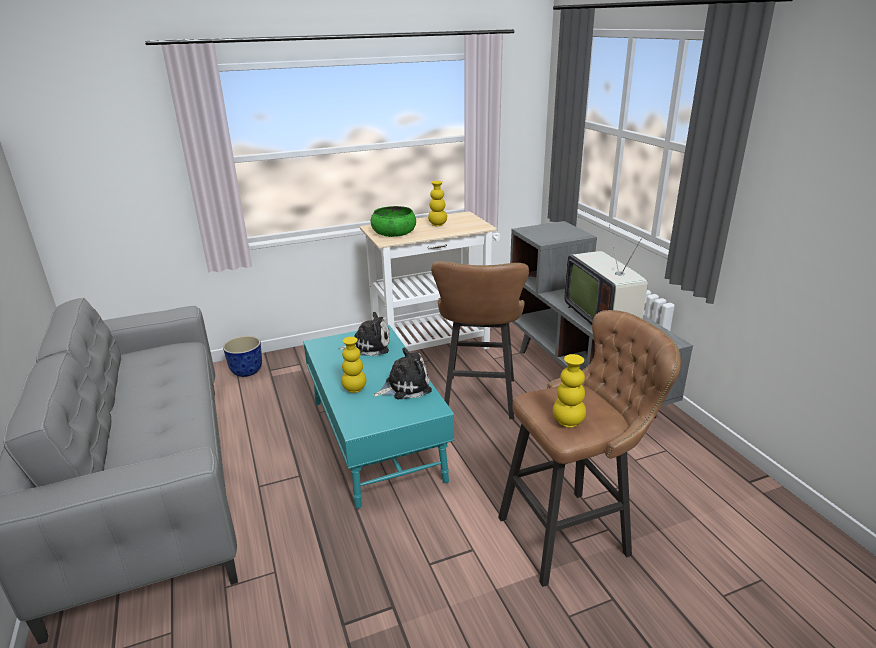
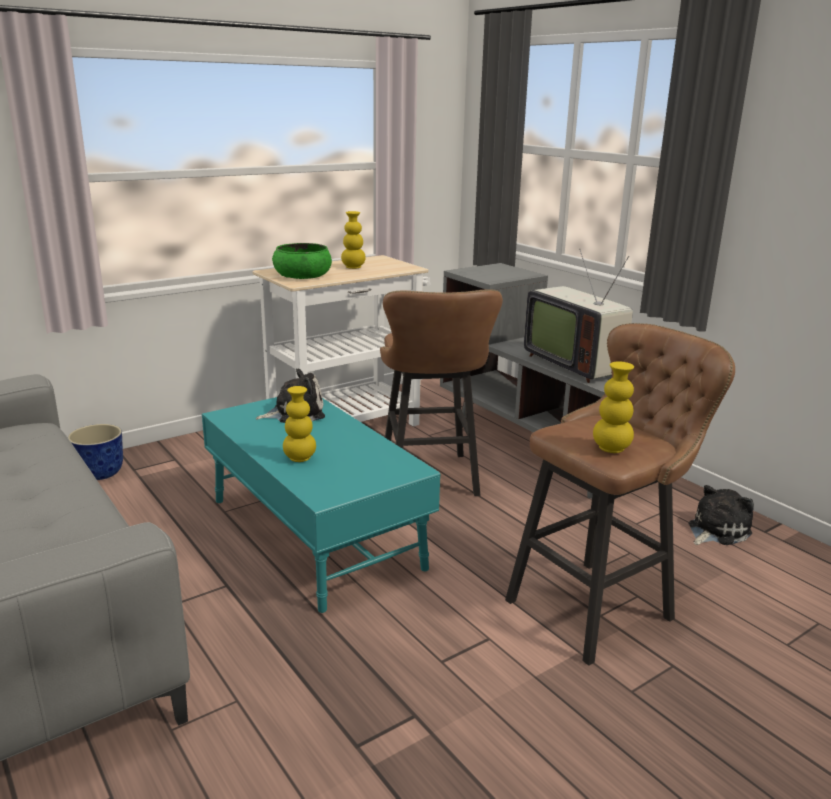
camera: 15 degrees left, 5 degrees down
(405, 386) = (364, 451): plush toy -> plush toy (716, 530)

